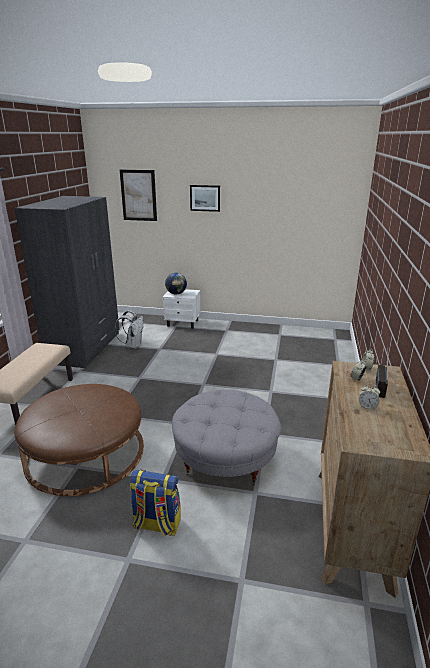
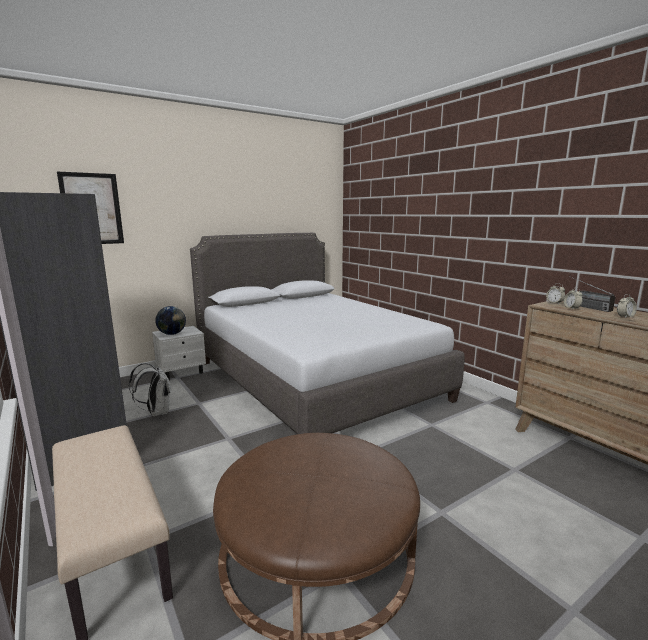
camera: 45 degrees left, 10 degrees down
(156, 524) = (520, 555): backpack -> none
(205, 198) = (189, 210): picture -> none
(225, 457) = (444, 458): grey ottoman -> none
(249, 362) = (314, 380): none -> grey bed

